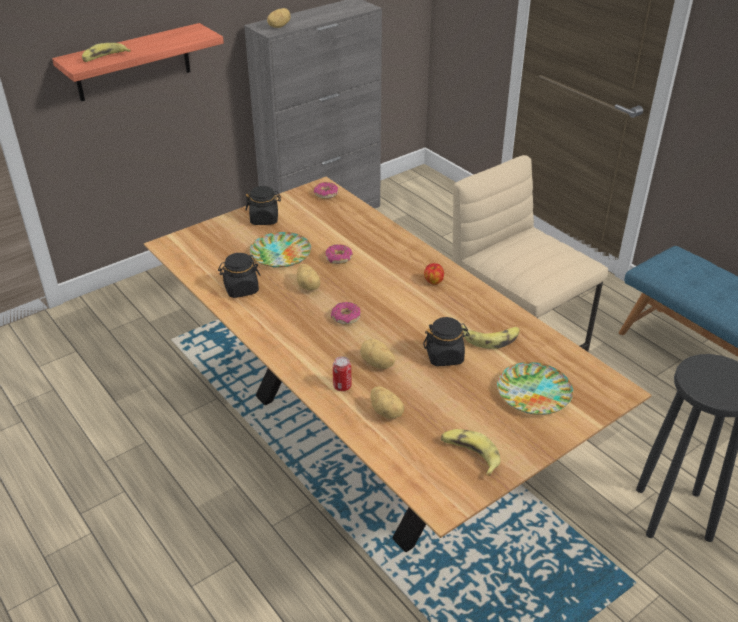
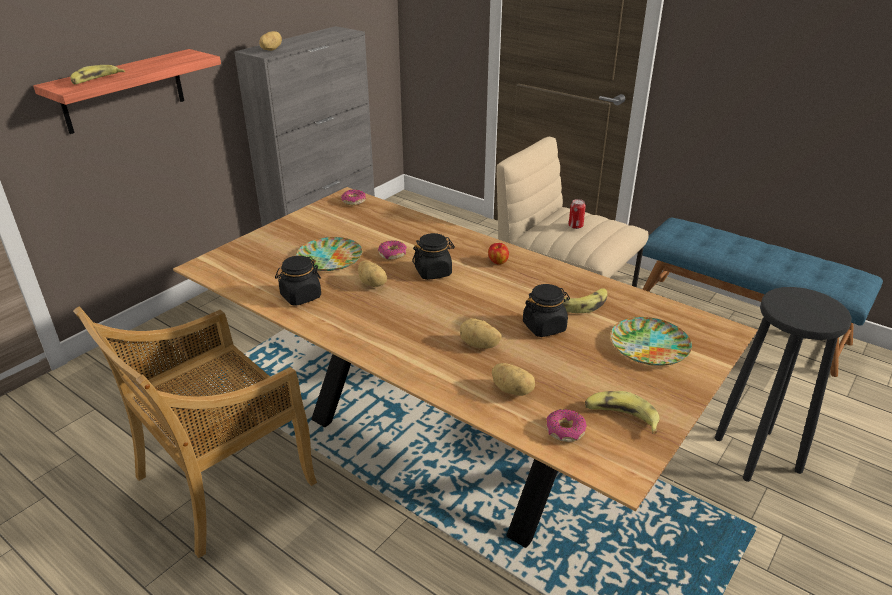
camera: 15 degrees left, 5 degrees down
(164, 438) = (222, 482): none -> beige chair
(264, 219) = (299, 230): black jar -> black jar (433, 272)
(342, 386) = (453, 373): can -> can (575, 226)
(346, 317) = (425, 307): donut -> donut (564, 431)

